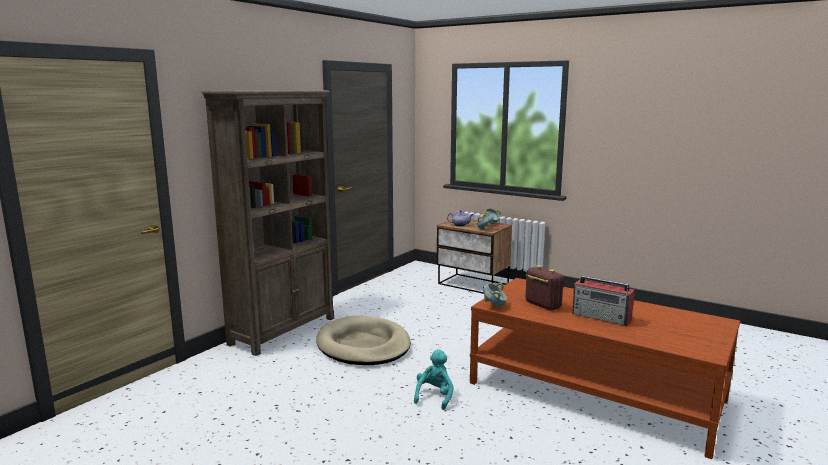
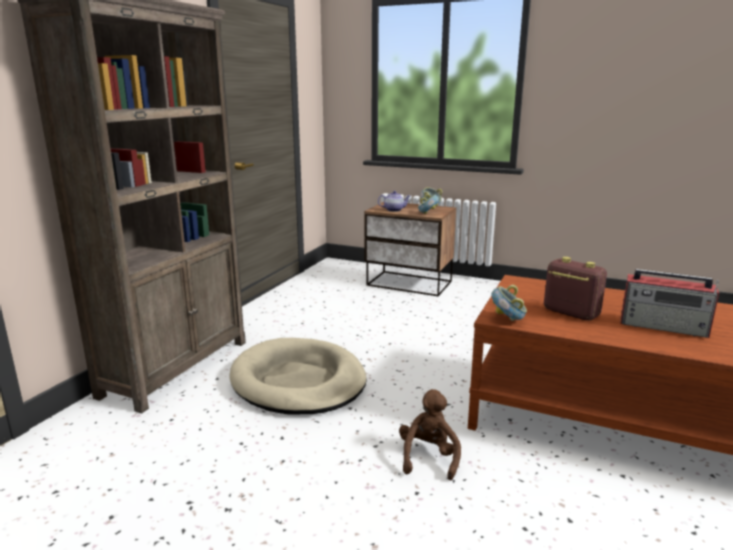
camera: 10 degrees left, 5 degrees up
(434, 396) = (428, 457): turquoise plush toy -> brown plush toy

